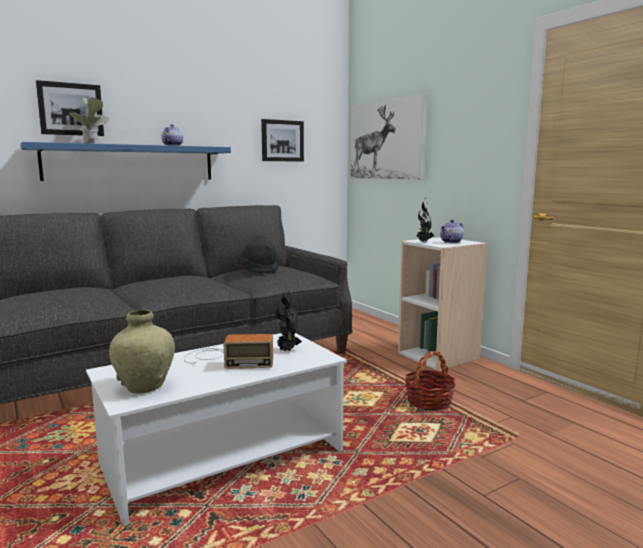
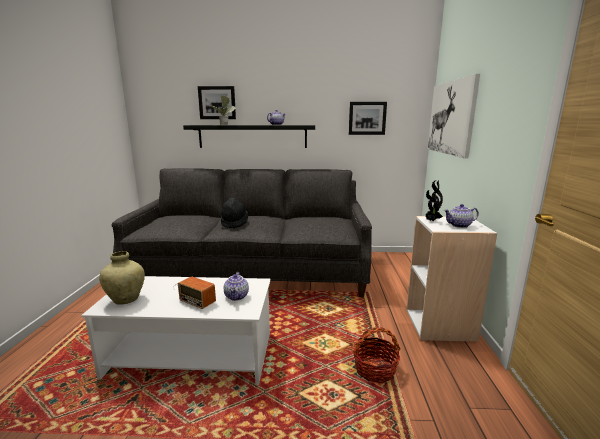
camera: 35 degrees right, 5 degrees up
(131, 163) = (252, 136): blue shelf -> black shelf
(259, 270) = (312, 220): black hat -> black hat (234, 223)
(287, 351) = (237, 296): potted plant -> teapot

